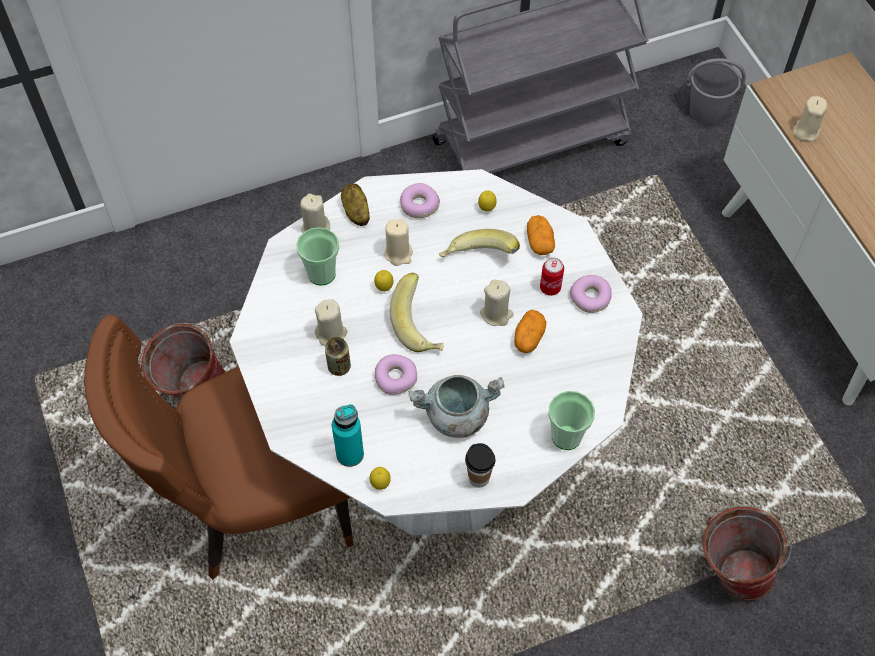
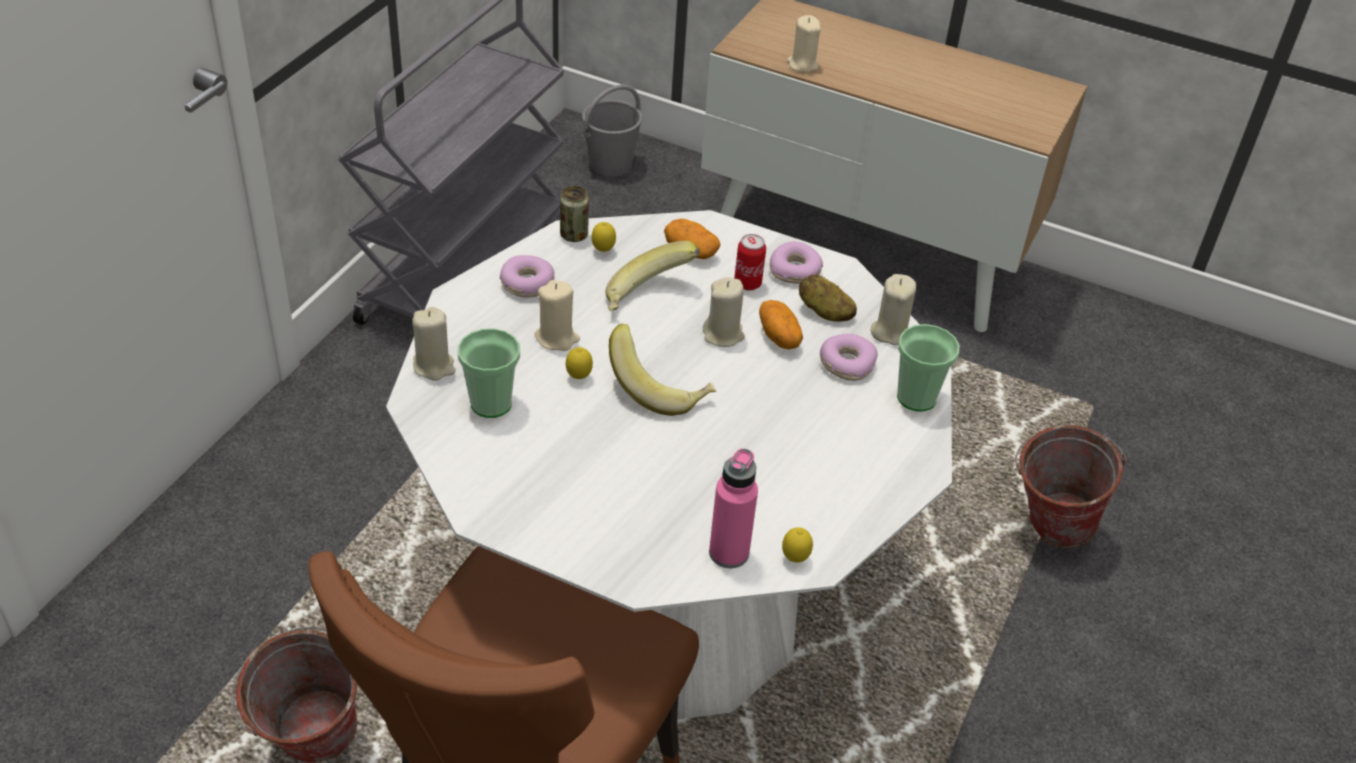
camera: 45 degrees left, 15 degrees down
(331, 333) = (570, 452): beige candle -> beige candle (890, 331)
(339, 367) = (617, 478): can -> can (574, 235)
(350, 454) = (729, 553): turquoise bottle -> pink bottle
(355, 212) = (462, 326): potato -> potato (824, 312)
(396, 377) = (690, 451): donut -> donut (846, 364)
(456, 416) = (794, 446): grey cooking pot -> none
(479, 478) = (883, 486): cup -> none

